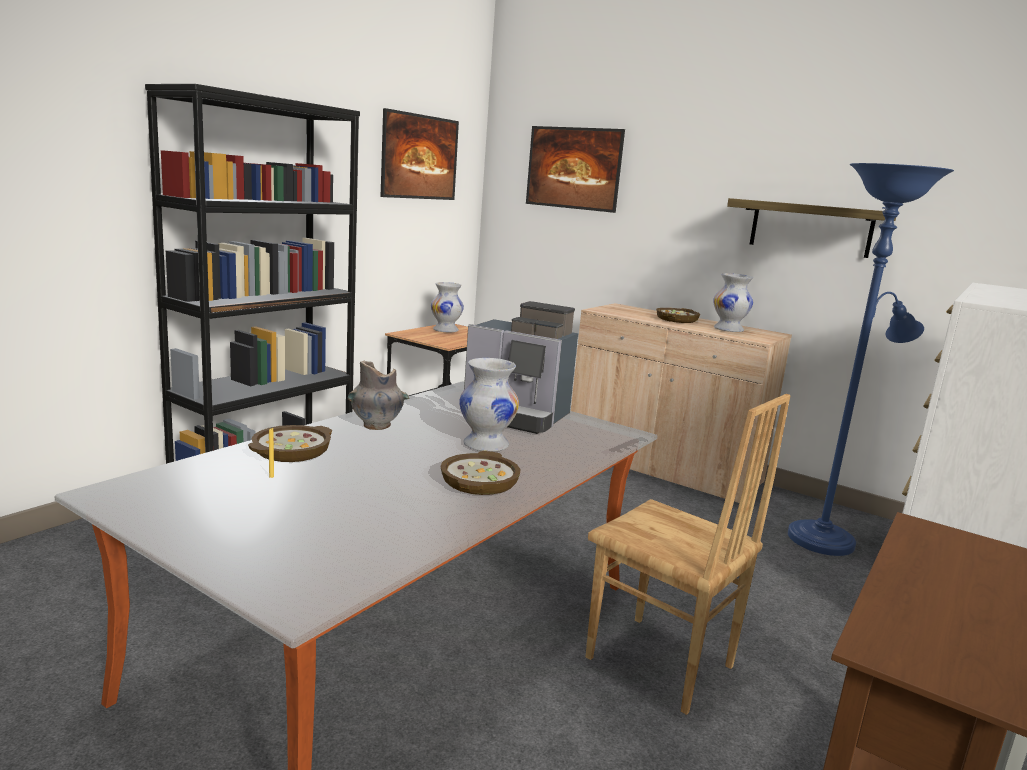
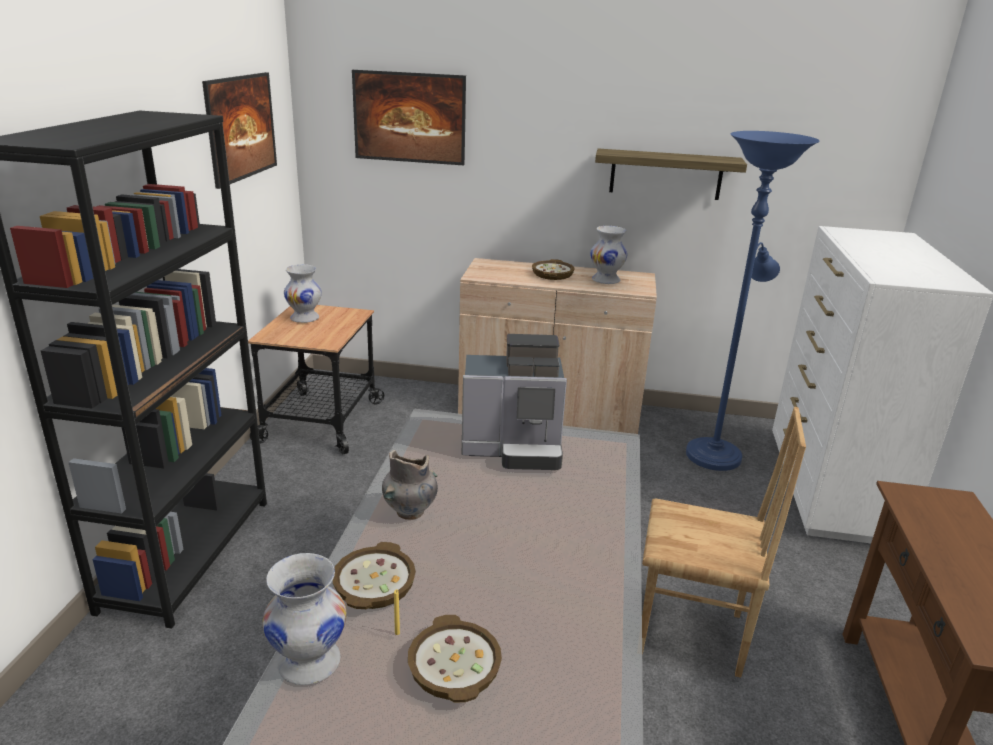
camera: 25 degrees left, 10 degrees up
(478, 482) = (574, 560): bowl -> bowl (453, 668)
(486, 445) = (530, 503): white vase -> white vase (310, 663)

